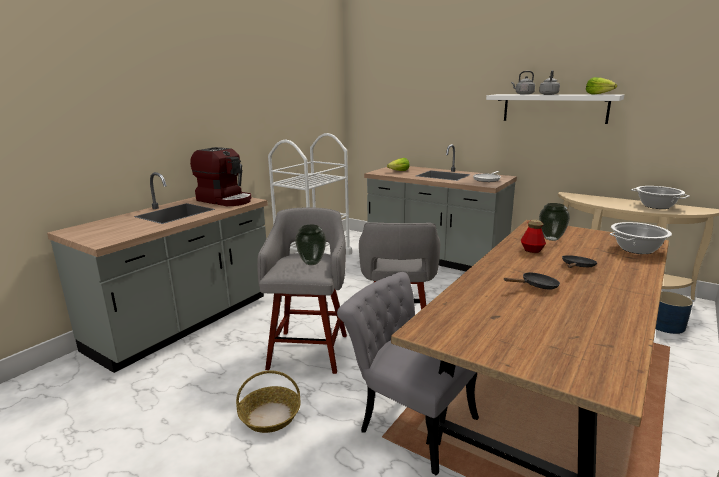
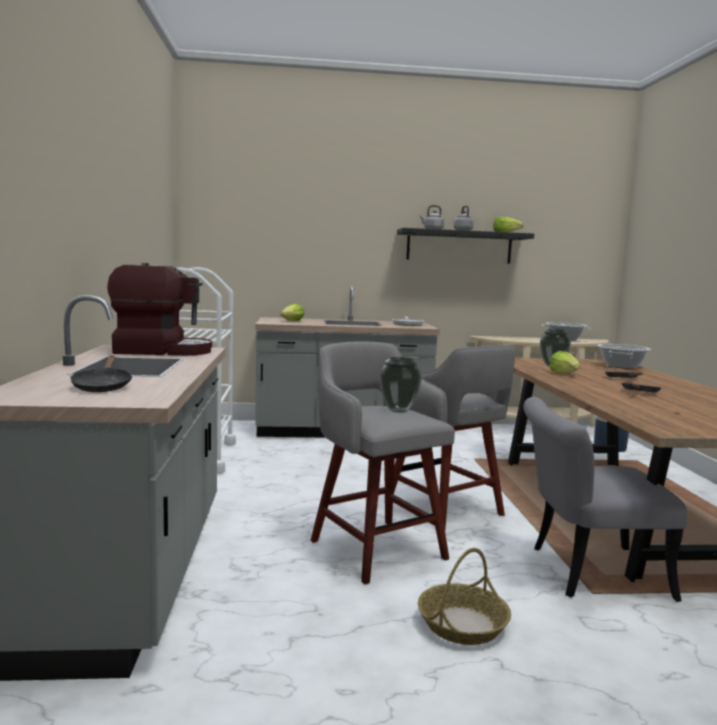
camera: 40 degrees left, 10 degrees down
(118, 228) = (102, 386): none -> black frying pan
(532, 250) = (564, 374): bottle -> lettuce
(554, 108) = (459, 247): white shelf -> black shelf

